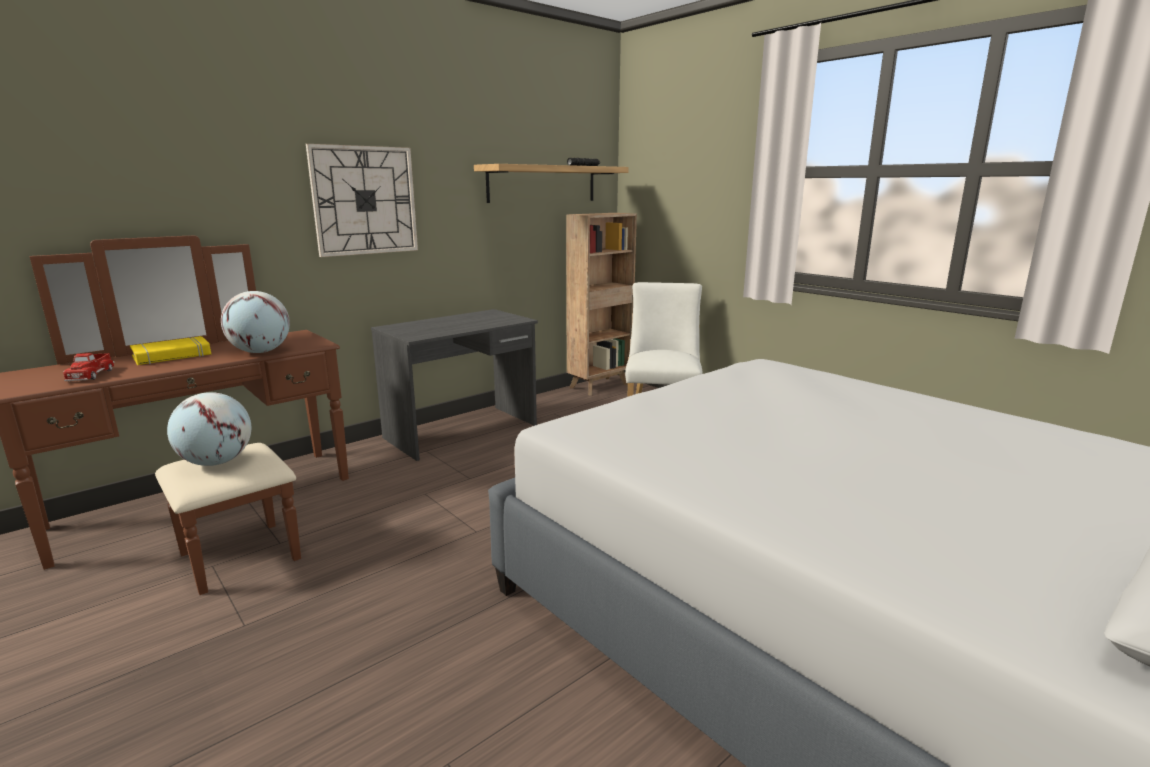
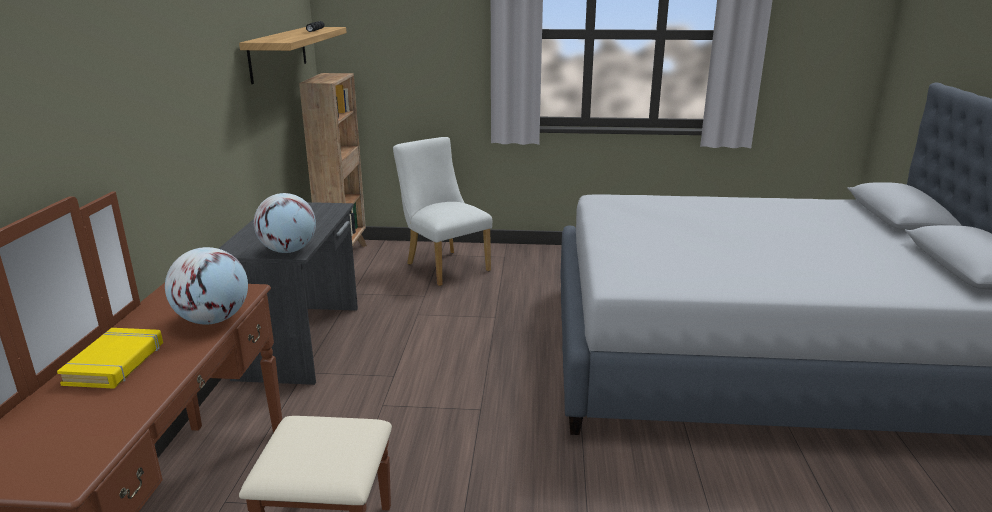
camera: 45 degrees left, 5 degrees up
(90, 375) = (96, 421): toy truck -> none
(217, 462) = (313, 447): globe -> globe (288, 250)
(364, 200) = (178, 106): wall clock -> none

